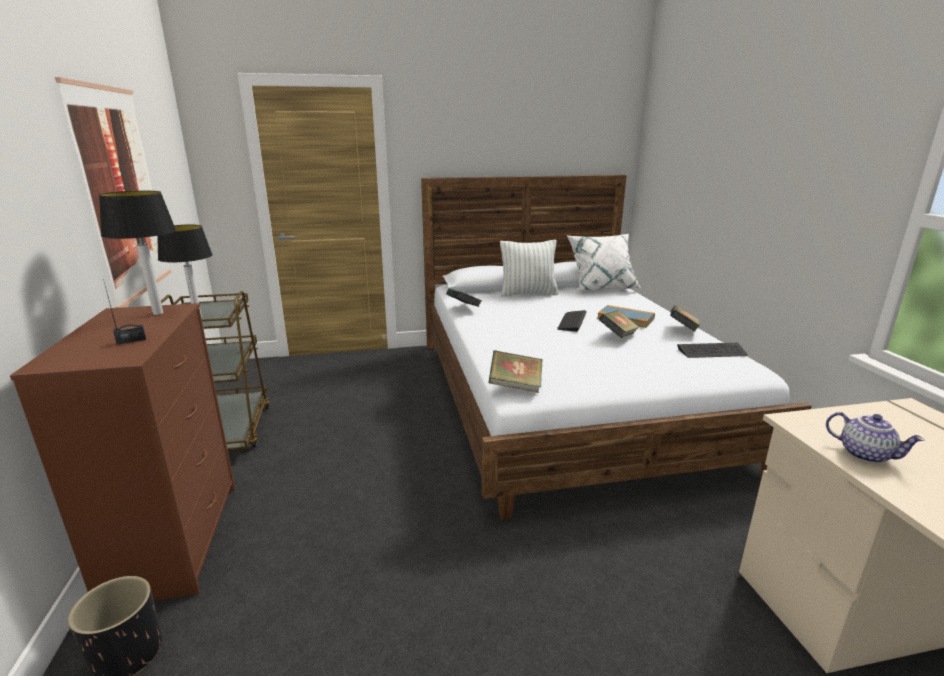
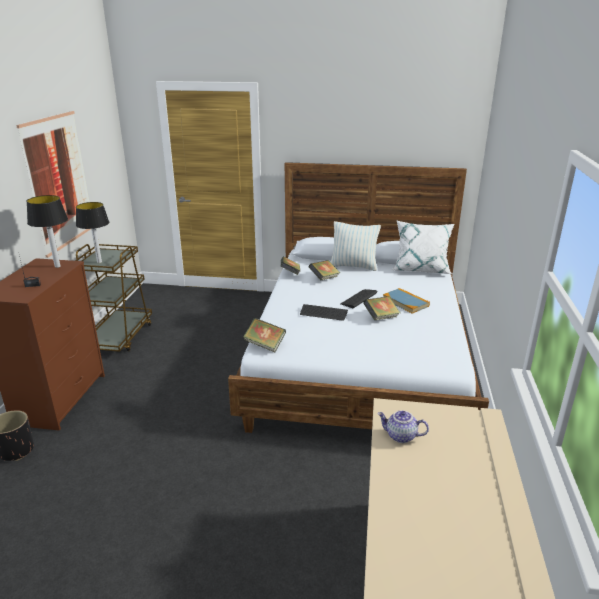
camera: 20 degrees right, 5 degrees up
(682, 330) = (440, 321): book -> book (324, 278)
(711, 352) = (439, 343): keyboard -> keyboard (323, 313)
(865, 454) = (400, 436): teapot -> teapot turned 135 degrees clockwise

